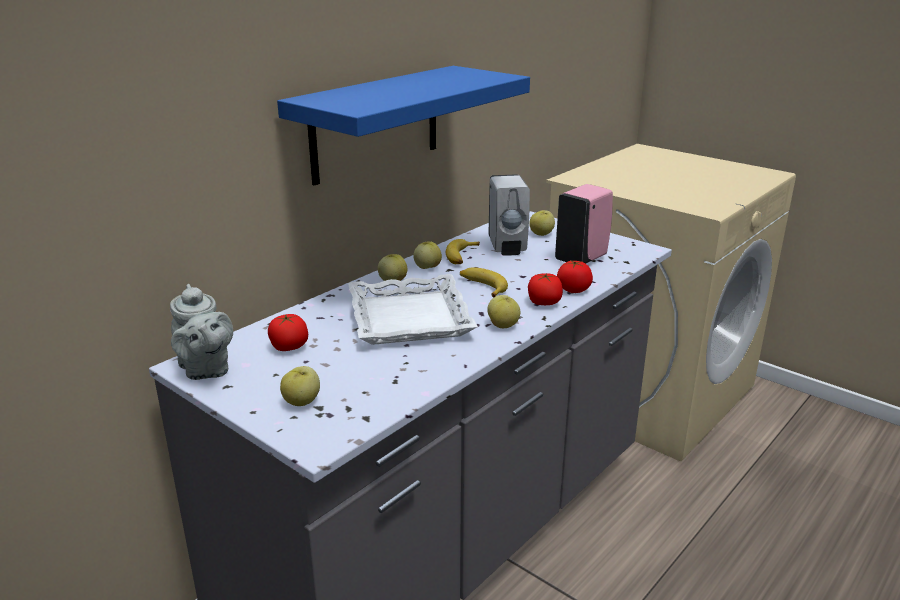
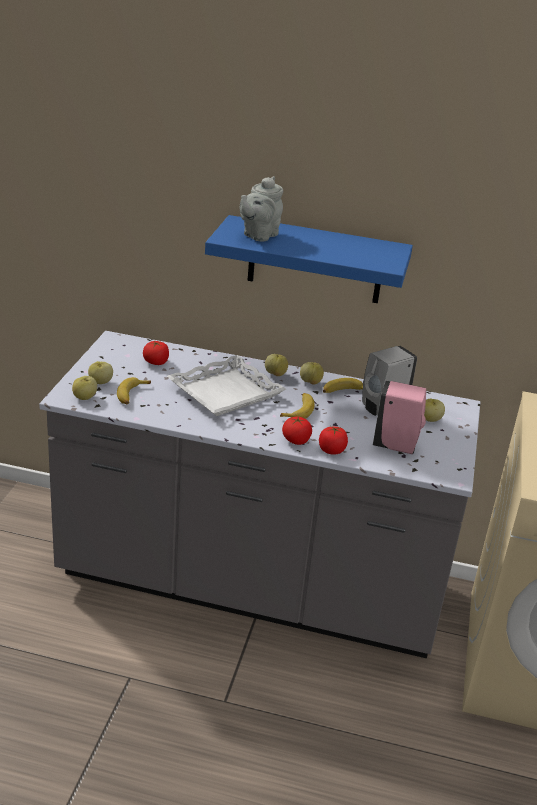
camera: 60 degrees right, 5 degrees up
(205, 370) = (113, 346): grey teapot -> grey teapot (258, 235)
(362, 384) = (132, 395): none -> banana
(503, 325) = (245, 429): apple -> apple (85, 398)

